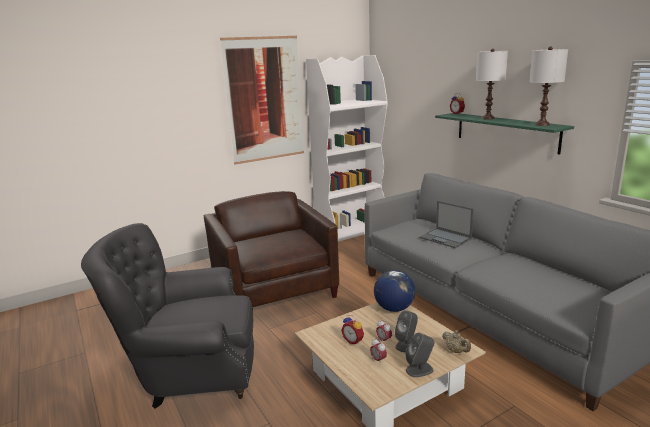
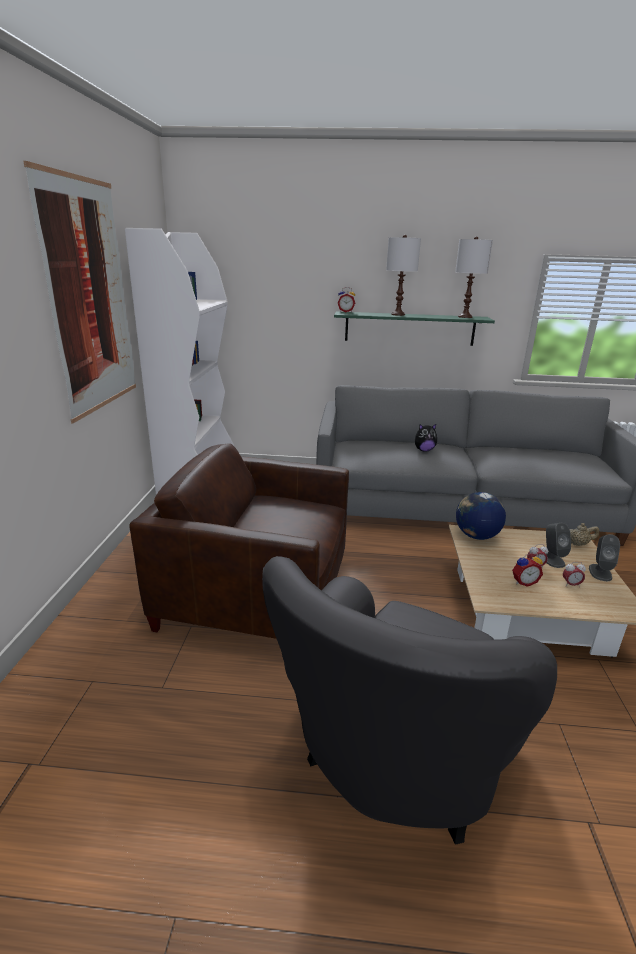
camera: 55 degrees left, 5 degrees up
(446, 238) = (424, 450): laptop -> plush toy

